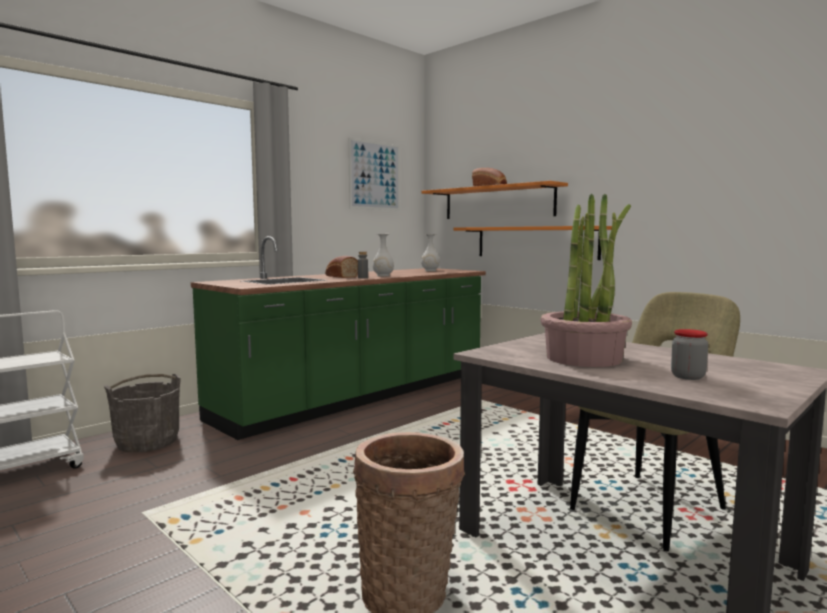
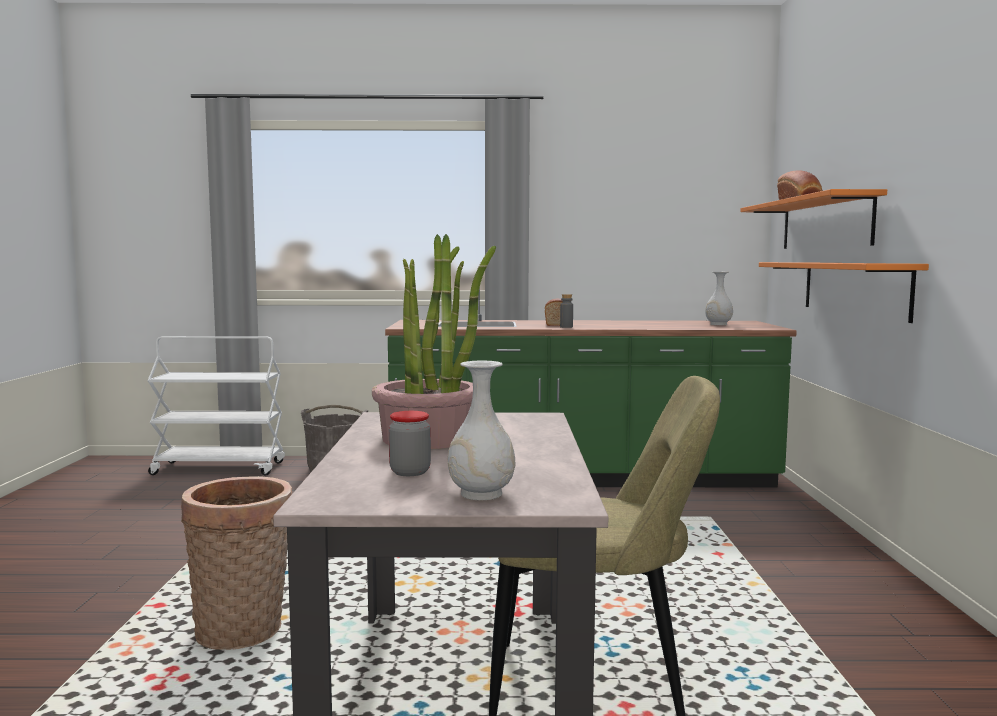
camera: 45 degrees right, 0 degrees up
(374, 175) = (674, 191): picture -> none
(383, 275) = (607, 326): white vase -> white vase (481, 494)

